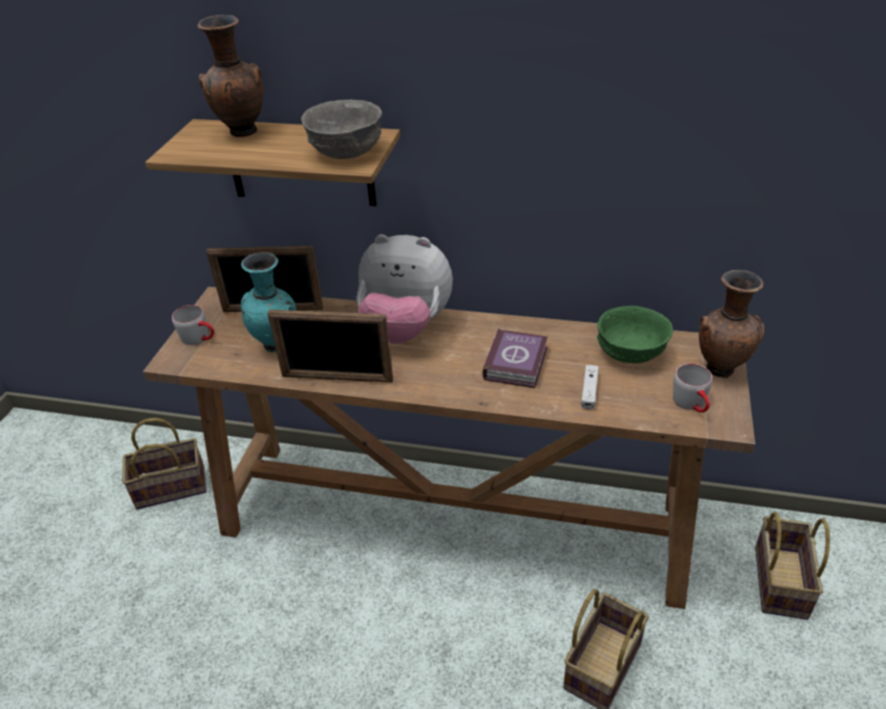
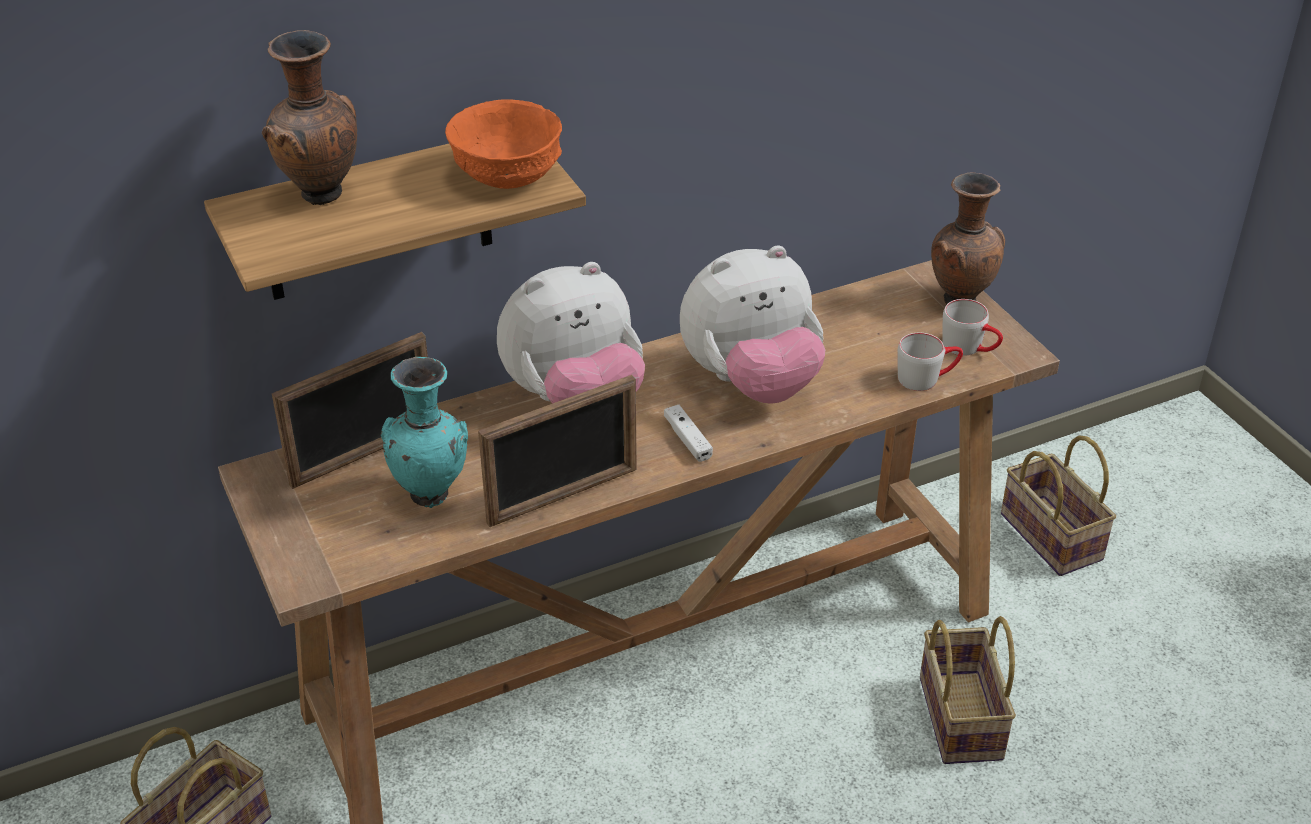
camera: 40 degrees left, 0 degrees up
(200, 338) = (307, 535): grey mug -> grey mug (927, 377)
(347, 151) = (508, 174): grey bowl -> orange bowl
(517, 362) = (751, 383): book -> plush toy
(589, 391) = (859, 379): white game controller -> white game controller (687, 439)
(630, 354) = (857, 321): green bowl -> none

